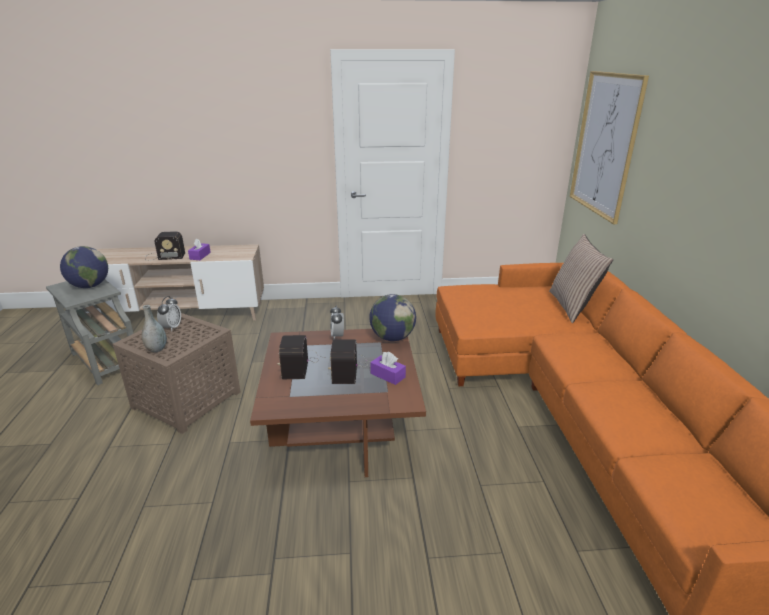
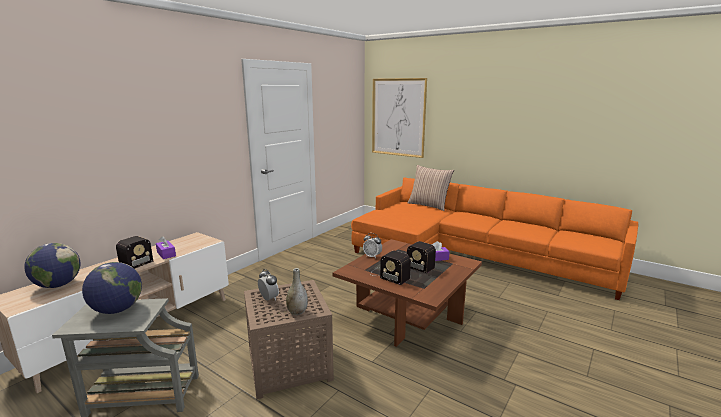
camera: 50 degrees left, 10 degrees down
(392, 338) = (398, 245): globe -> globe (58, 285)

